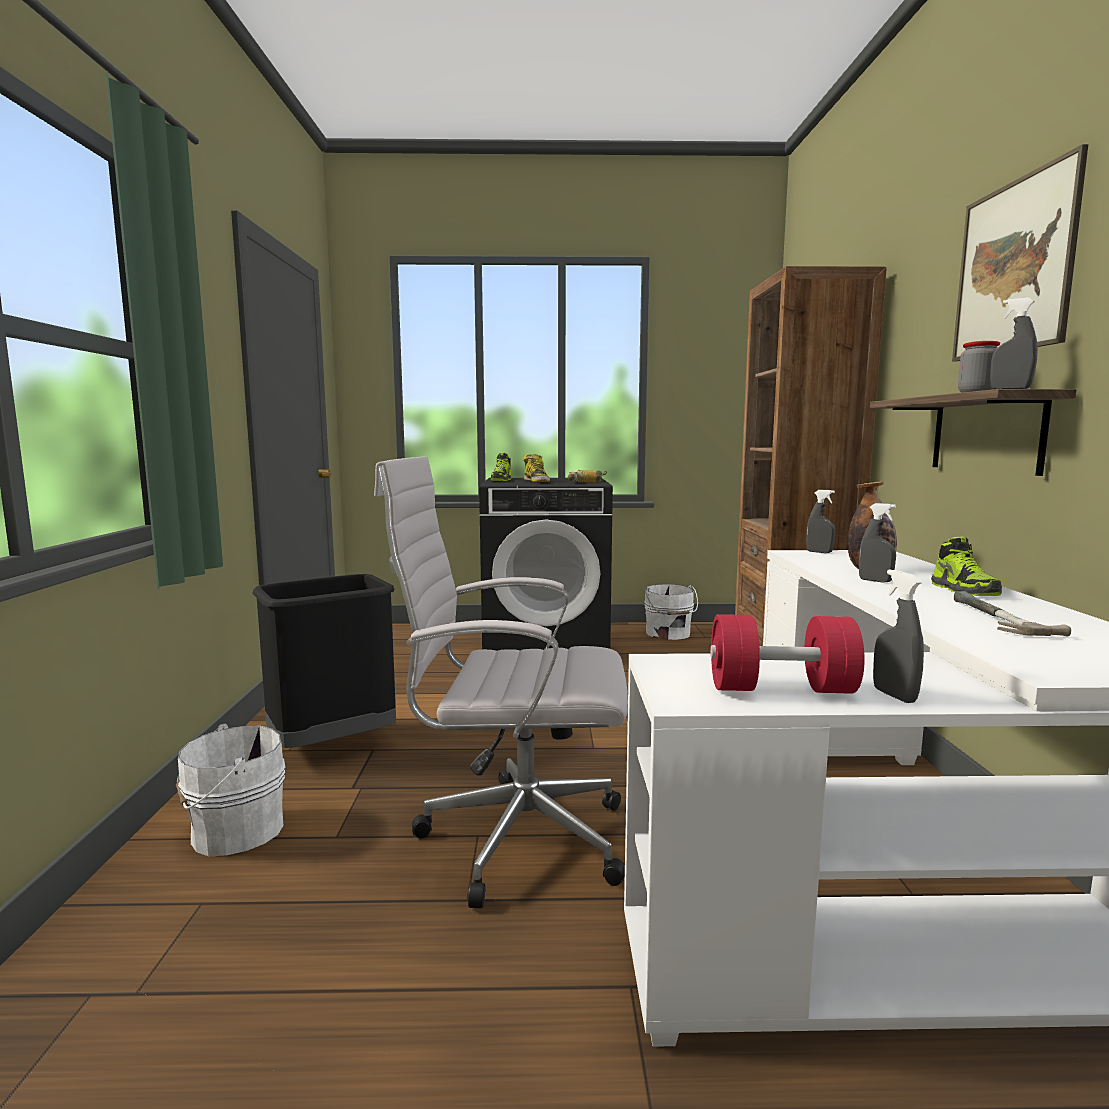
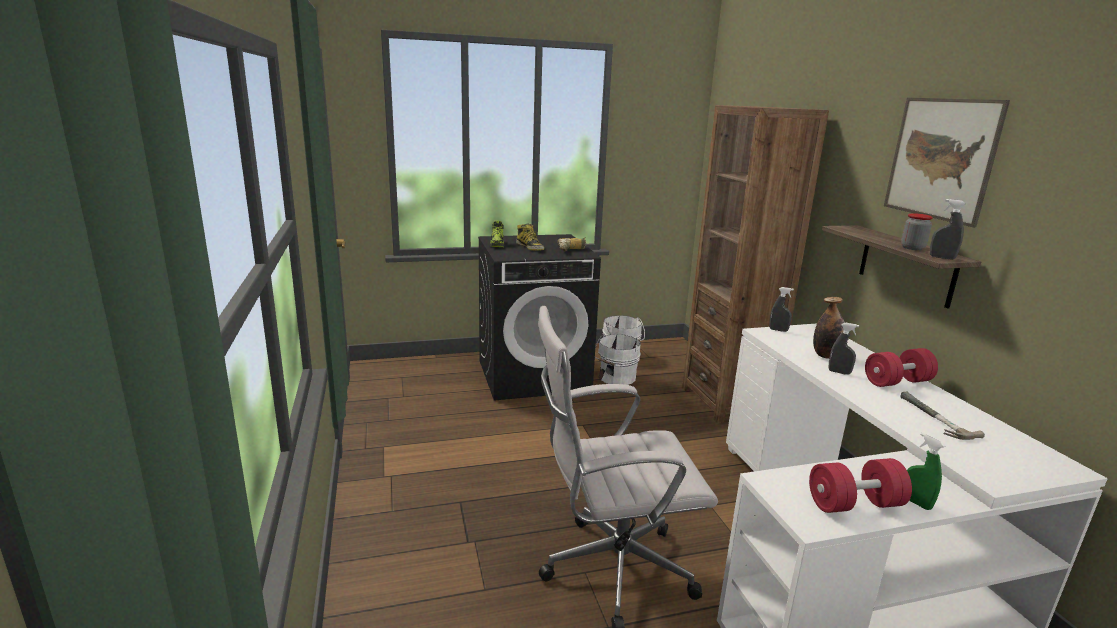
camera: 15 degrees left, 10 degrees up
(233, 831) = (402, 597): white bucket -> white bucket (615, 378)
(333, 745) = (426, 501): black trash can -> none
(894, 695) = (916, 502): grey spray bottle -> green spray bottle
(964, 590) = (897, 382): shoe -> red dumbbell

